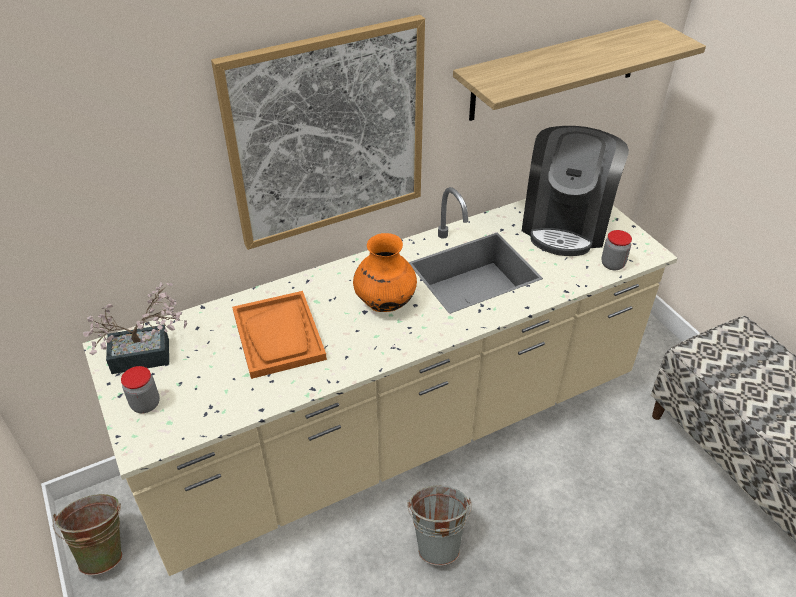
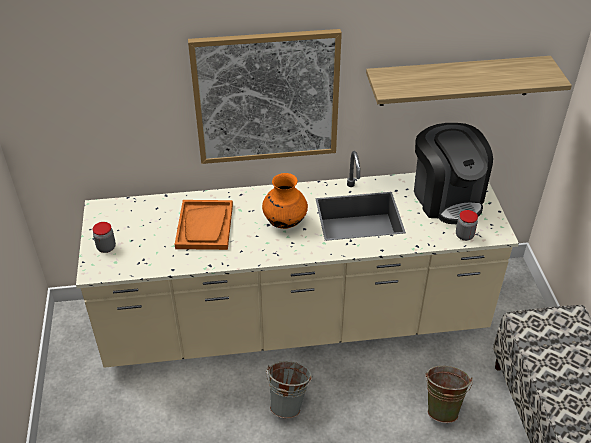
camera: 20 degrees right, 0 degrees up
(104, 549) = (73, 341): green bucket -> green bucket (442, 407)
(149, 355) = (120, 218): potted plant -> none
(565, 224) = (447, 198): coffee machine -> coffee machine turned 60 degrees counterclockwise

